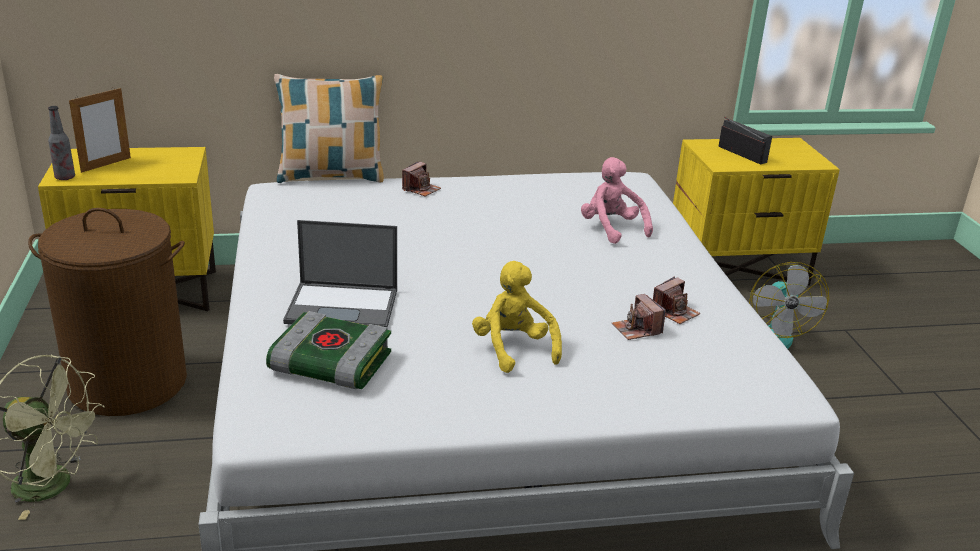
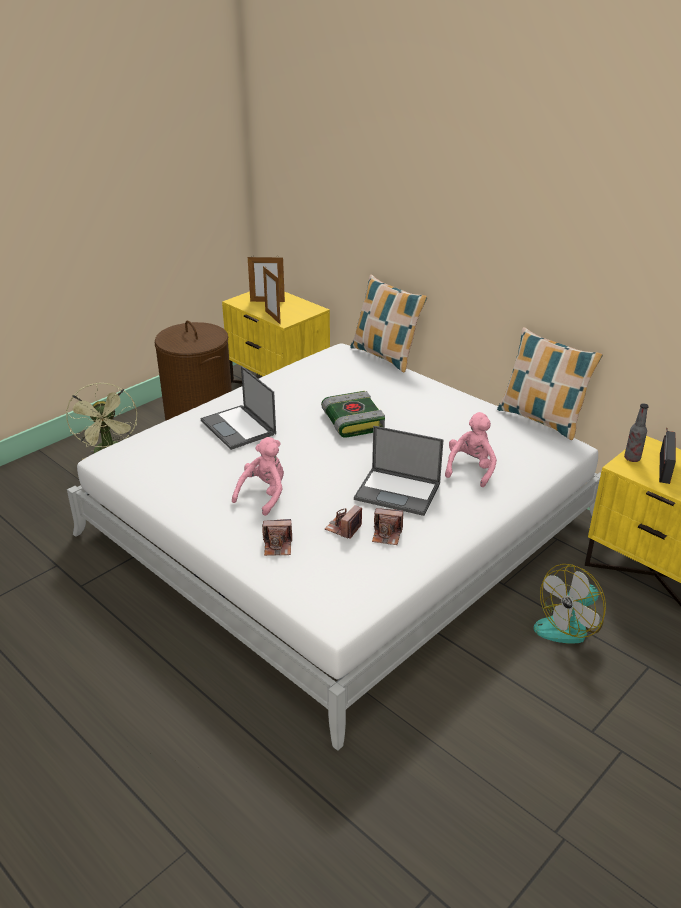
camera: 55 degrees right, 5 degrees up
(65, 177) = (239, 301): bottle -> bottle (632, 458)
(155, 177) = (272, 317): none -> picture frame
(328, 364) = (180, 450): book -> book (351, 421)
(421, 189) = (414, 387): camera -> camera (278, 546)
(513, 349) = (264, 495): yellow plush toy -> pink plush toy
(573, 168) = (541, 419): none -> pillow
(607, 275) = (398, 491): none -> laptop

